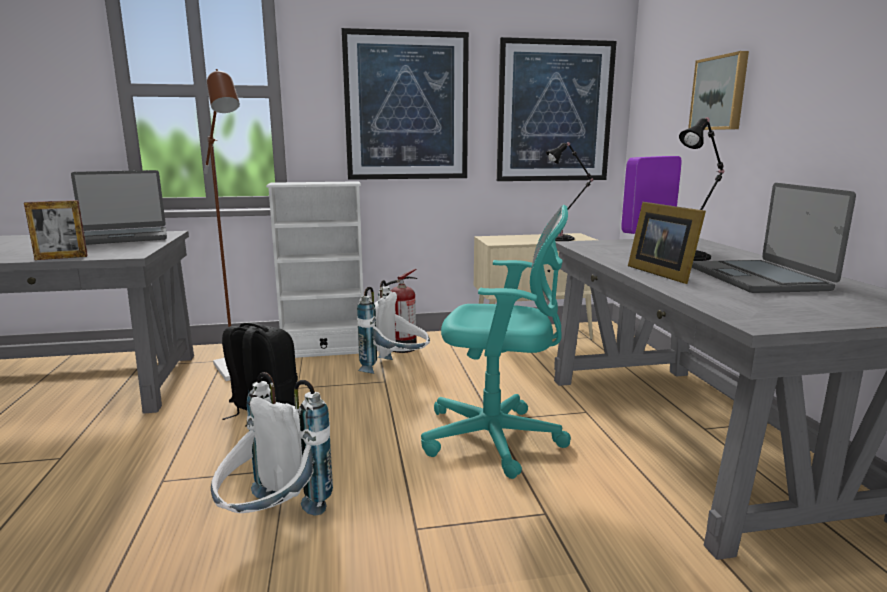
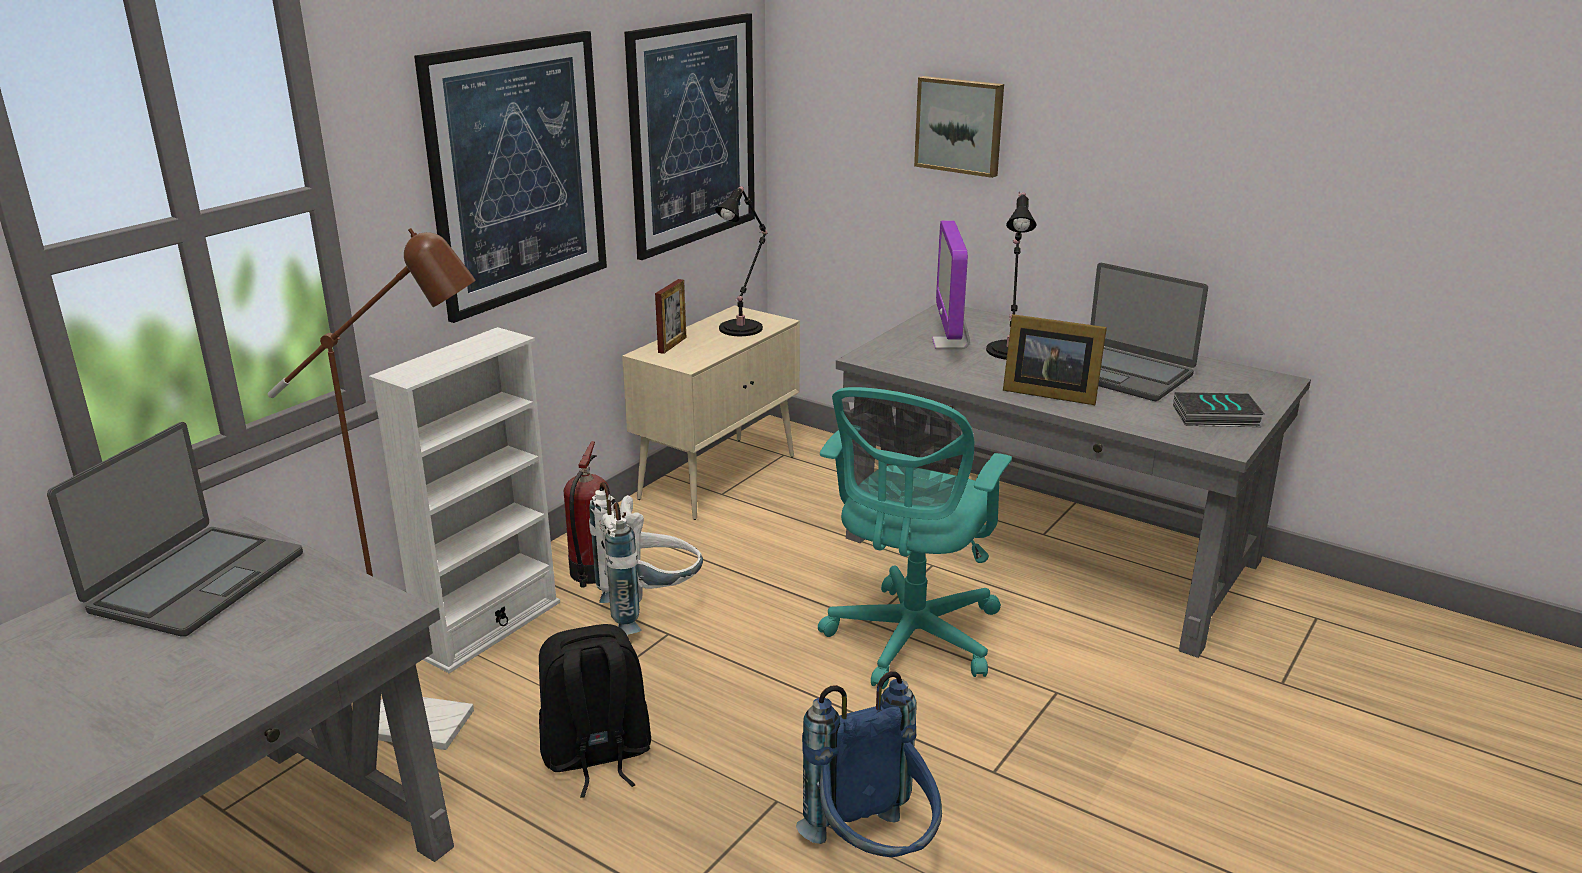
camera: 45 degrees left, 10 degrees up
(61, 257) = (293, 669): picture frame -> picture frame (672, 345)
(273, 522) = (874, 853): white backpack -> blue backpack
(498, 439) = (909, 641): turquoise office chair -> turquoise office chair turned 150 degrees clockwise
(794, 310) = (1215, 416): none -> book

